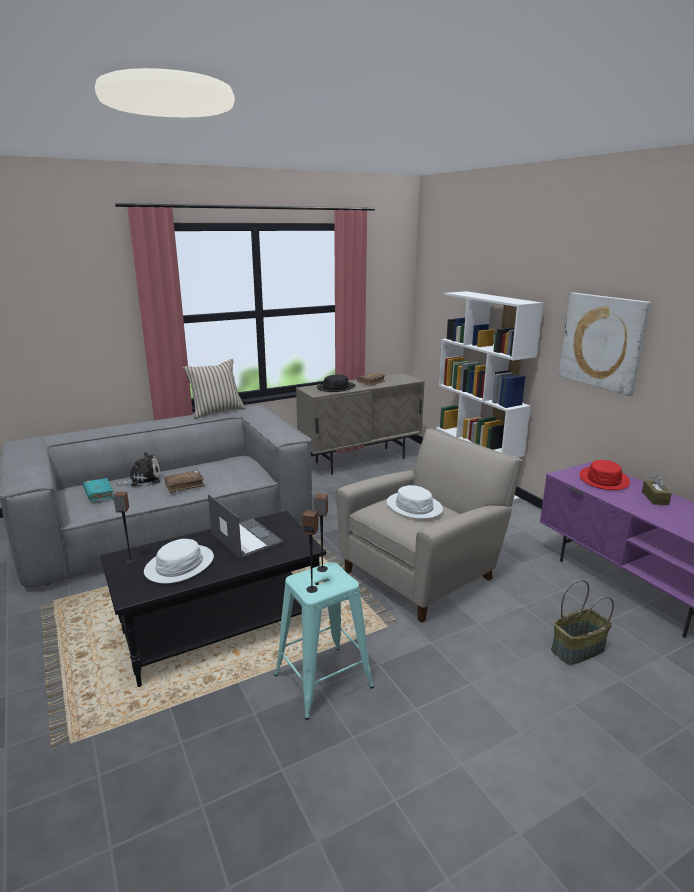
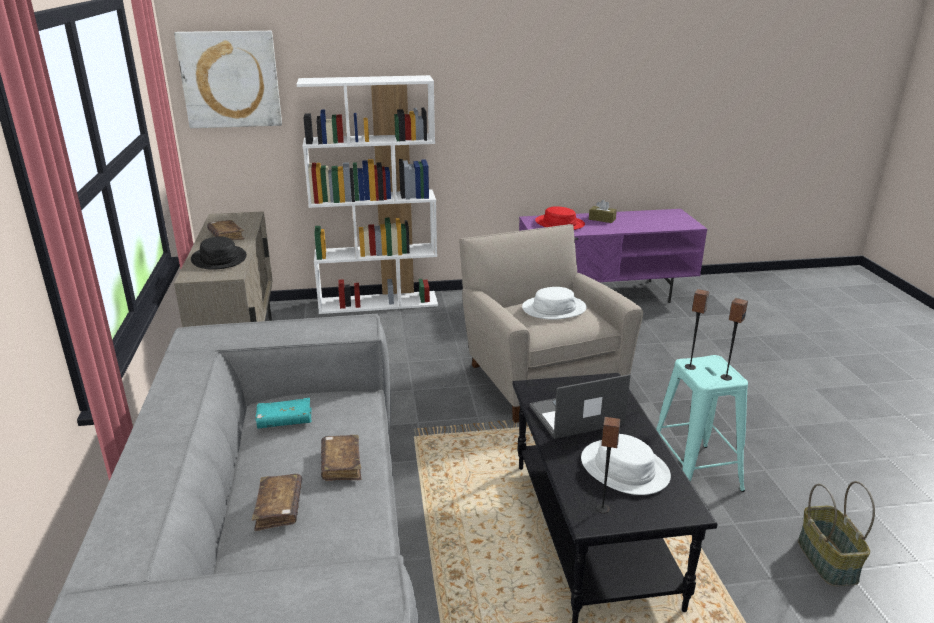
camera: 70 degrees left, 5 degrees up
(99, 494) = (305, 563): turquoise book -> turquoise book (284, 420)
(143, 479) = (279, 508): plush toy -> brown book
(216, 411) = (163, 368): beige pillow -> none
(578, 650) = (675, 343): basket -> basket (828, 561)
(602, 342) = (506, 103): picture -> picture (230, 79)

